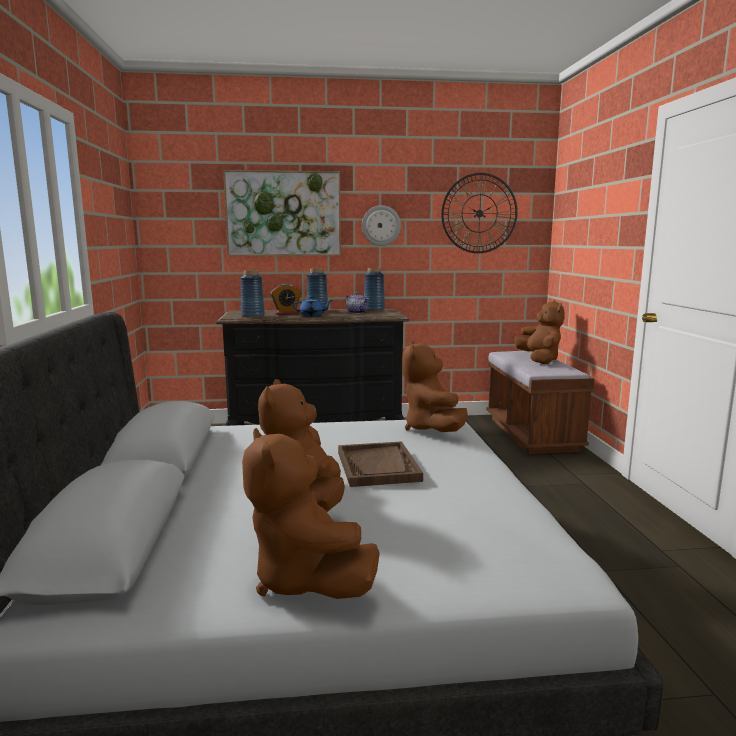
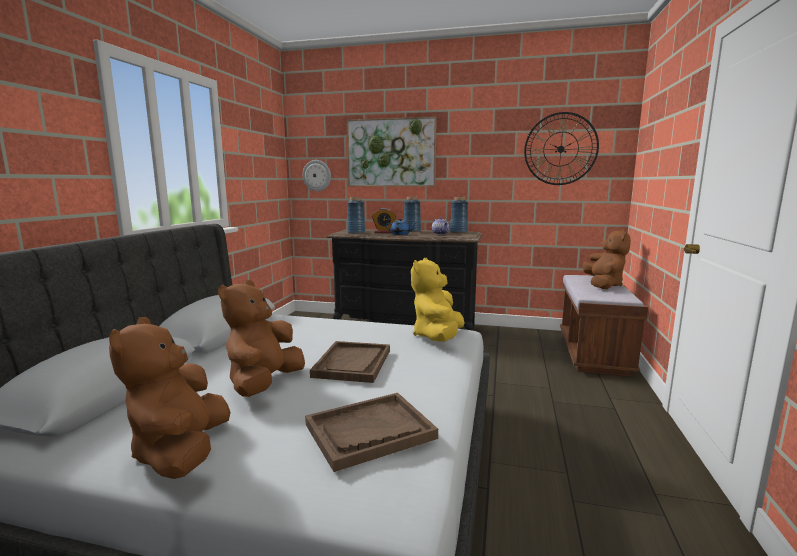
camera: 20 degrees right, 0 degrees up
(381, 225) = (470, 161): wall clock -> wall clock (317, 175)
(432, 429) = (437, 337): brown plush toy -> yellow plush toy
(478, 524) = (369, 432): none -> brown tray

